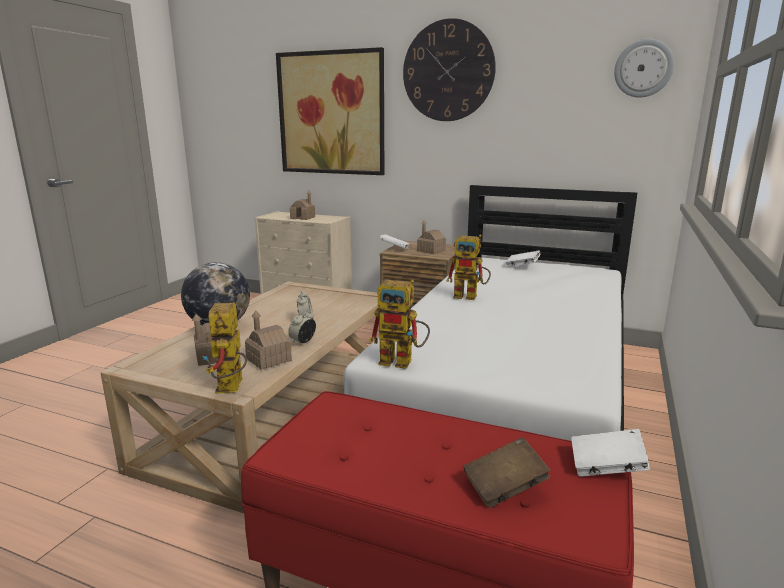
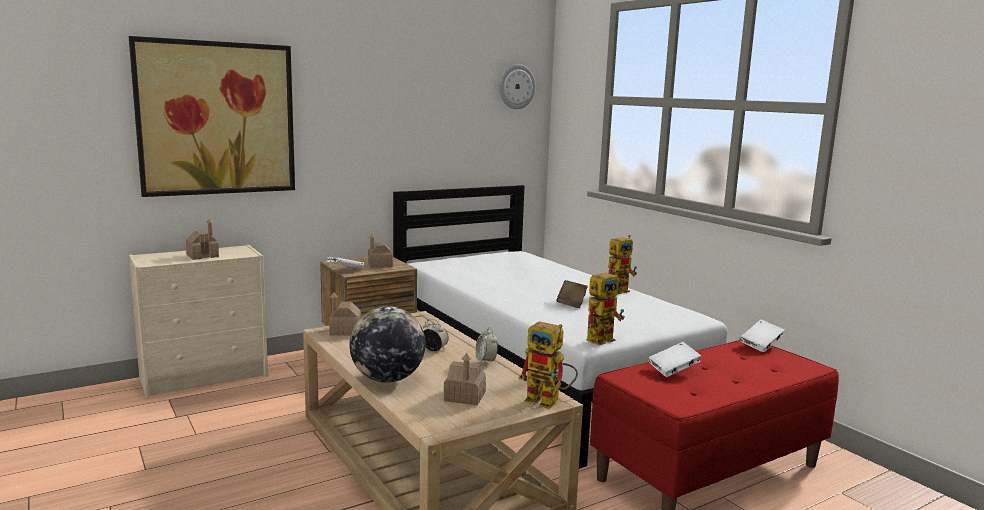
camera: 55 degrees left, 5 degrees down
(268, 359) = (507, 379): toy house -> toy house (345, 331)
(448, 71) = (361, 77): wall clock -> none
(470, 296) = (508, 291): toy robot -> toy robot (619, 290)
(504, 487) = (761, 368): brown book -> brown book (571, 303)
(522, 266) = (469, 262): white book -> white book (673, 370)

